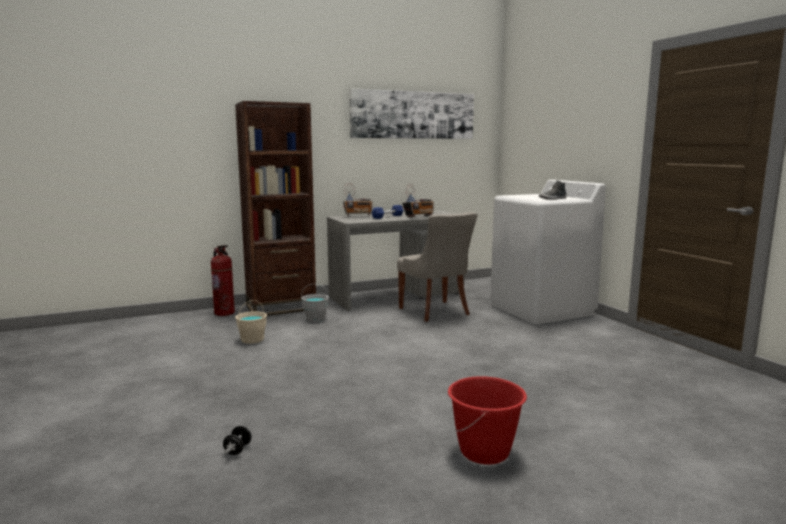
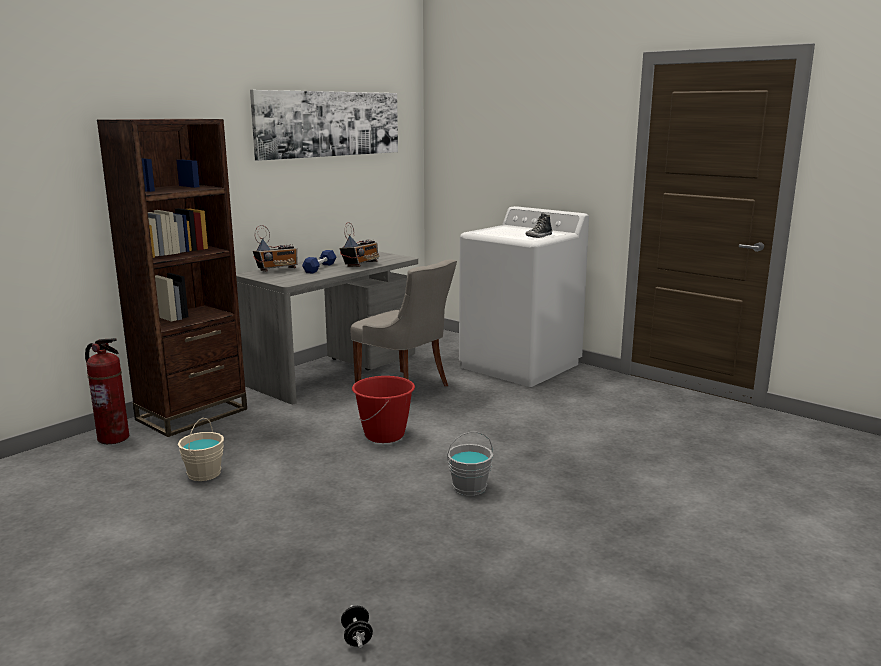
camera: 25 degrees left, 5 degrees up
(315, 318) = (261, 424): grey bucket -> grey bucket (469, 487)
(485, 452) = (623, 560): red bucket -> red bucket (385, 435)

